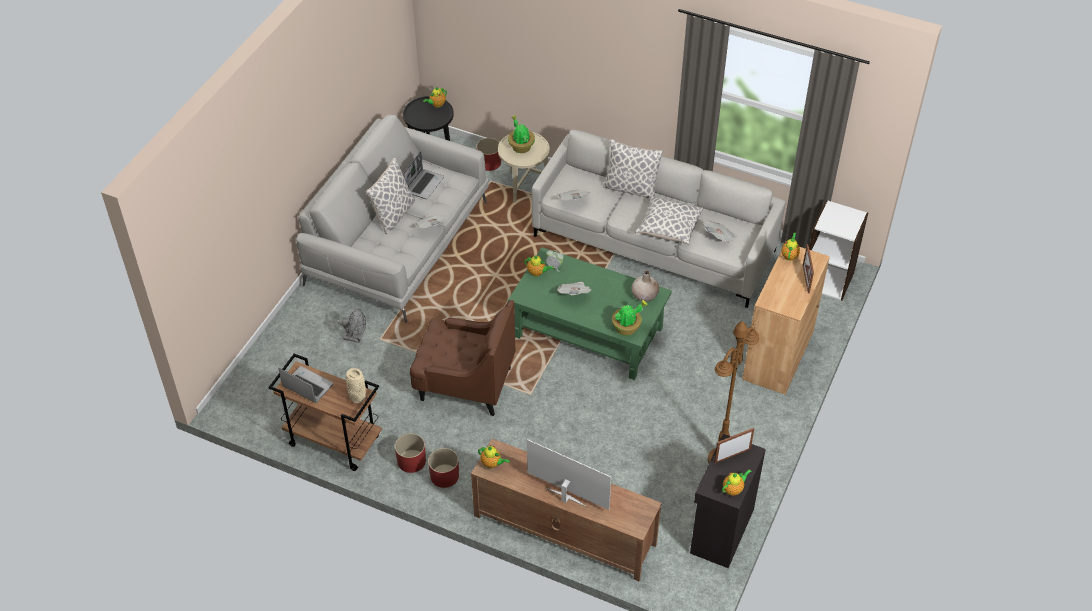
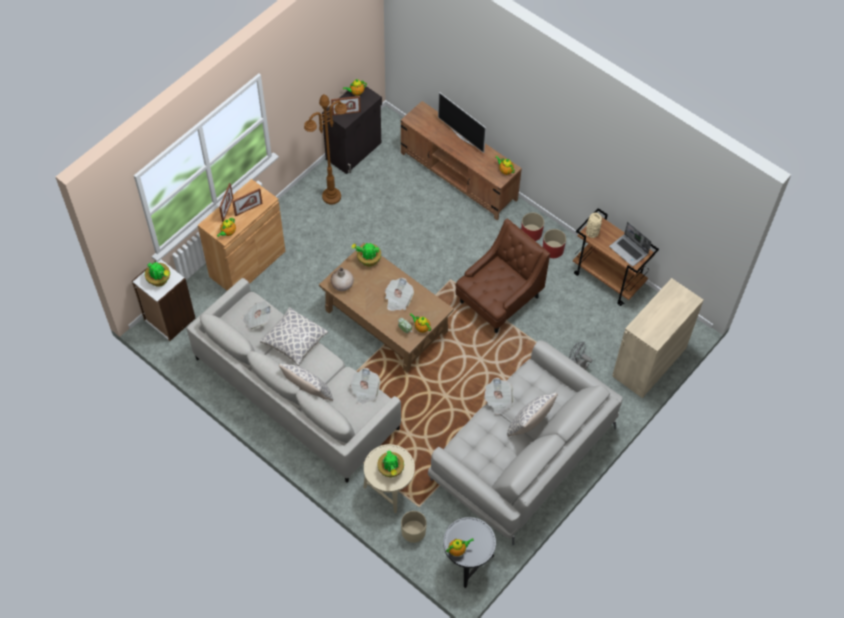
camera: 165 degrees left, 10 degrees up
(272, 358) = (649, 362): none -> beige cabinet
(424, 184) = (494, 450): laptop -> none
(464, 384) = (498, 300): brown armchair -> brown armchair turned 105 degrees clockwise
(489, 162) = (413, 531): red planter -> beige planter
(589, 332) = (385, 321): green coffee table -> brown coffee table
(782, 285) = (248, 209): none -> picture frame
(839, 219) = (160, 280): none -> potted plant

